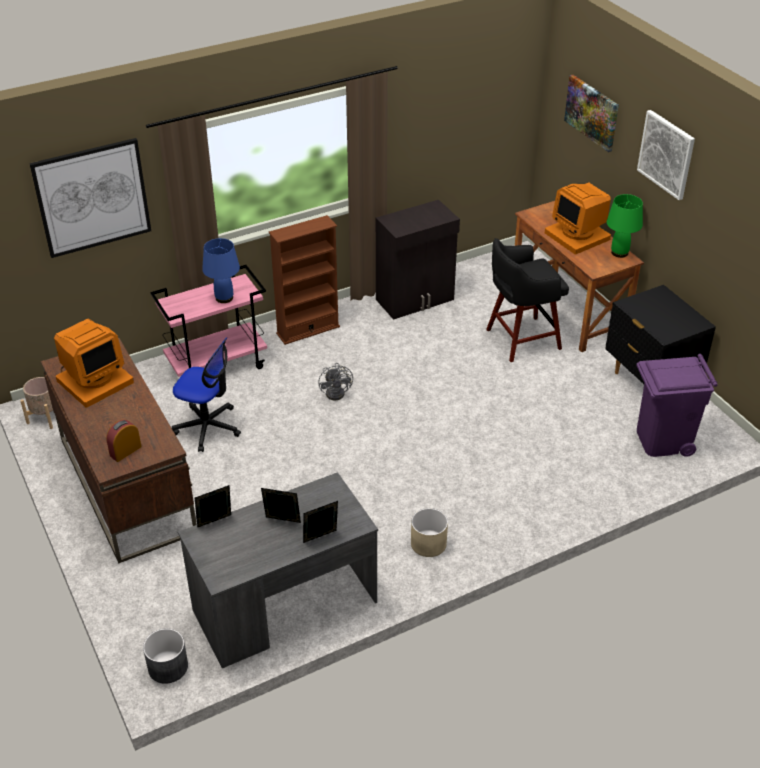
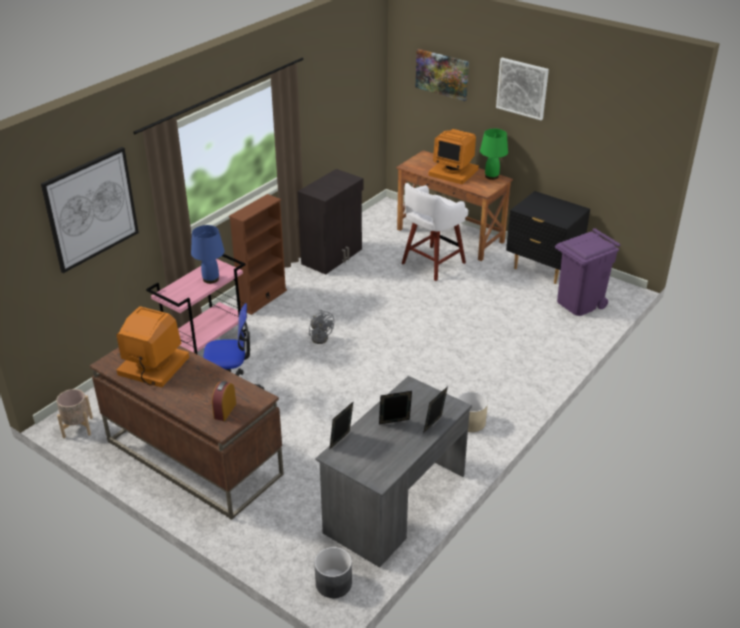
camera: 25 degrees left, 5 degrees down
(94, 380) = (152, 366): monitor -> monitor turned 90 degrees counterclockwise
(521, 339) = (432, 264): black stool -> white stool

